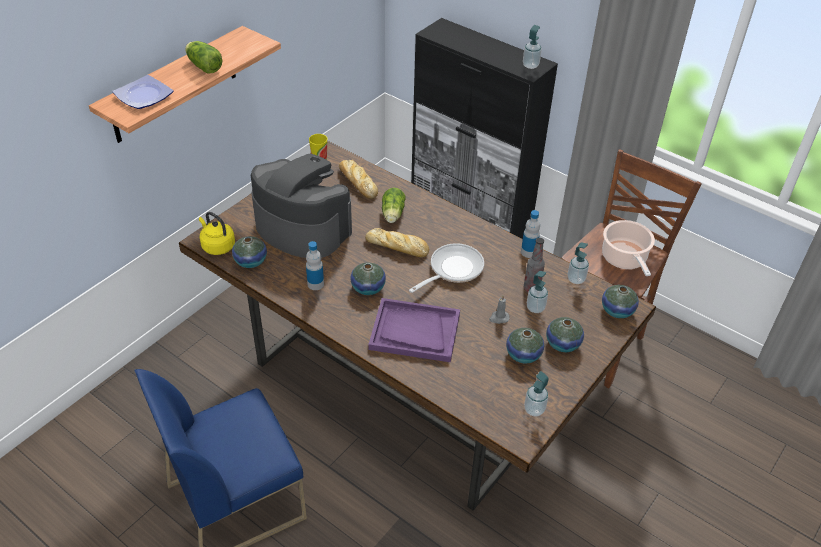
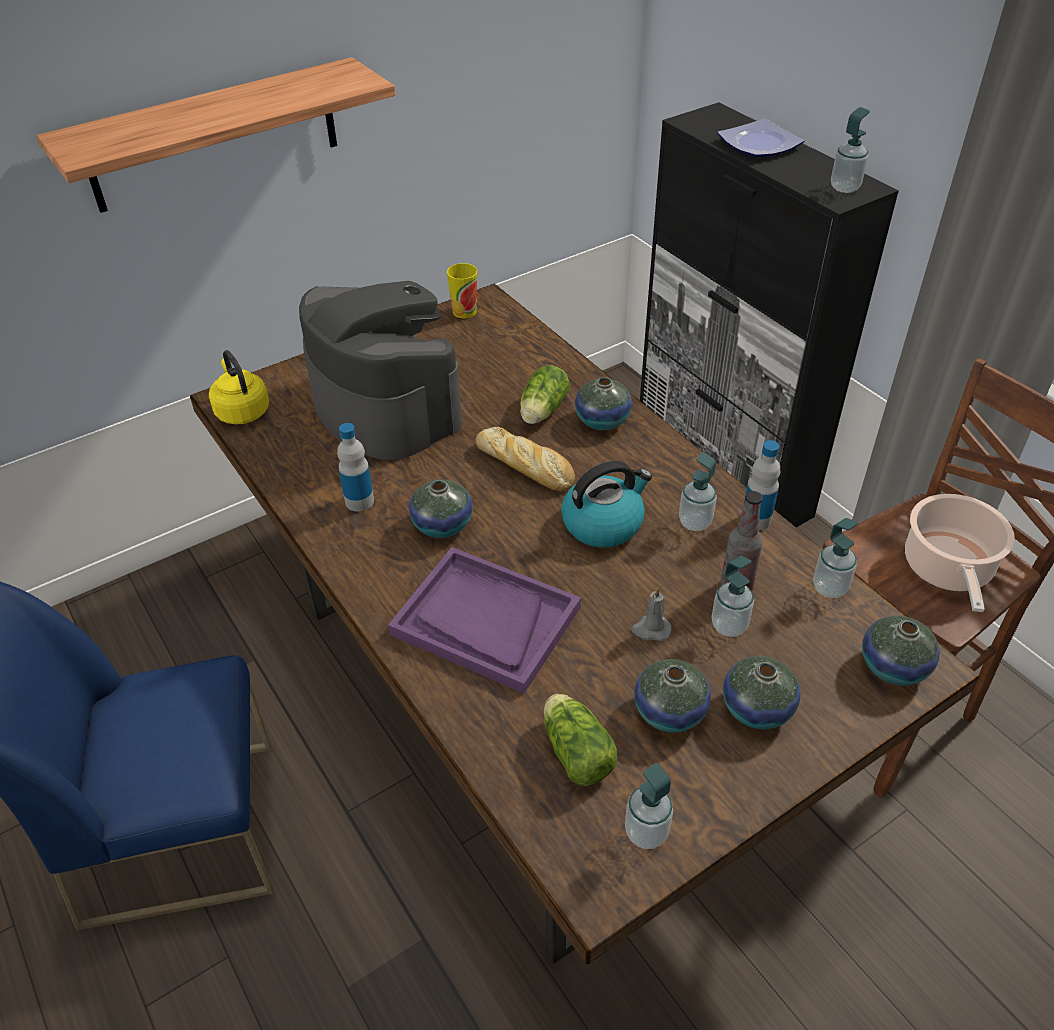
camera: 20 degrees right, 0 degrees up
(144, 95) = (128, 131): plate -> plate (759, 143)
(203, 66) = (250, 102): lettuce -> lettuce (575, 750)
(250, 261) = (278, 444): vase -> vase (602, 420)
(357, 182) = (509, 351): bread -> none
(452, 269) = (603, 523): frying pan -> kettle
(498, 259) = (695, 522): none -> soap dispenser

